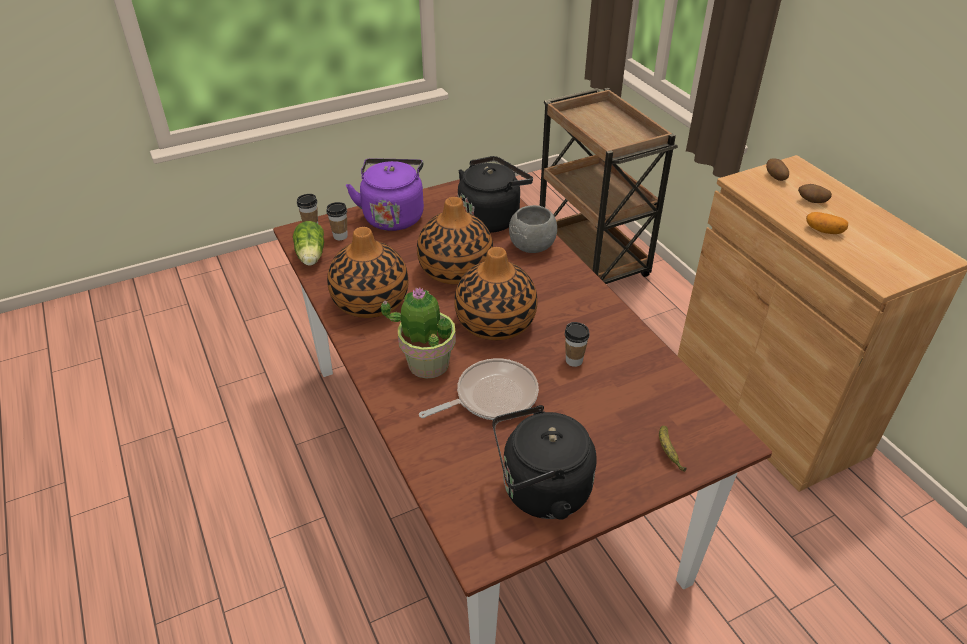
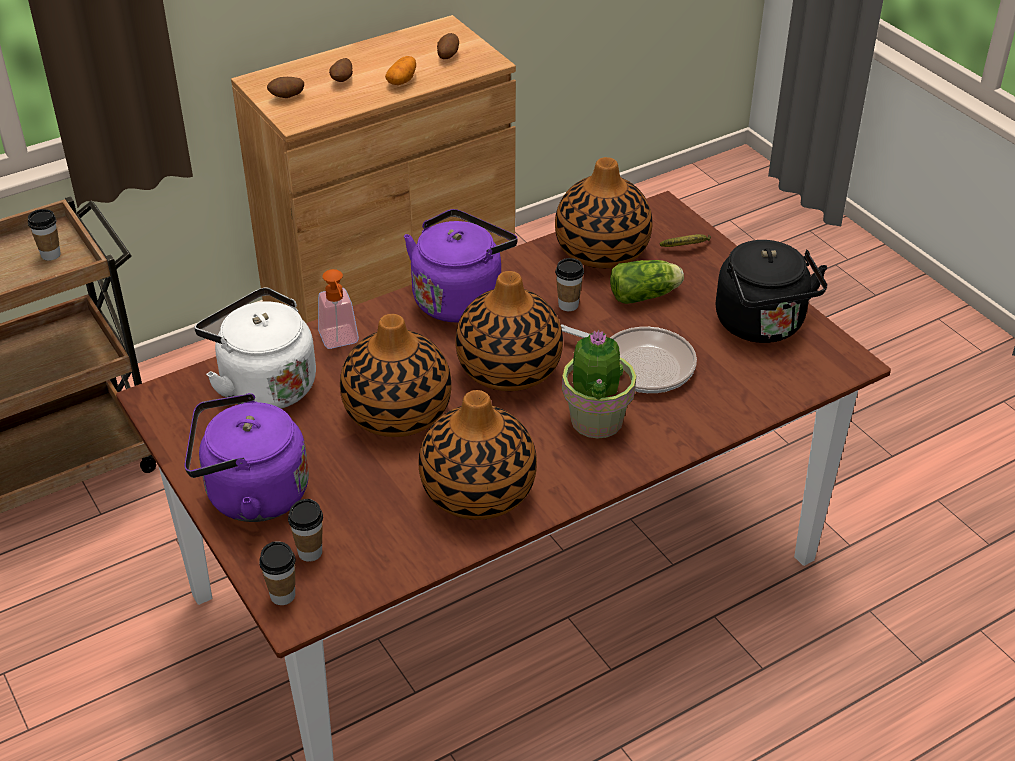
camera: 95 degrees left, 0 degrees up
(311, 256) = (369, 579): lettuce -> lettuce (646, 295)
(491, 218) = (264, 384): black kettle -> white kettle
(491, 397) = (641, 365): frying pan -> frying pan turned 150 degrees clockwise
(532, 247) = (340, 342): grey bowl -> soap dispenser
(582, 302) = (460, 298): none -> purple kettle
(623, 141) = (50, 254): none -> cup
(655, 389) = (602, 250): none -> vase
(881, 256) = (447, 56): none -> potato

